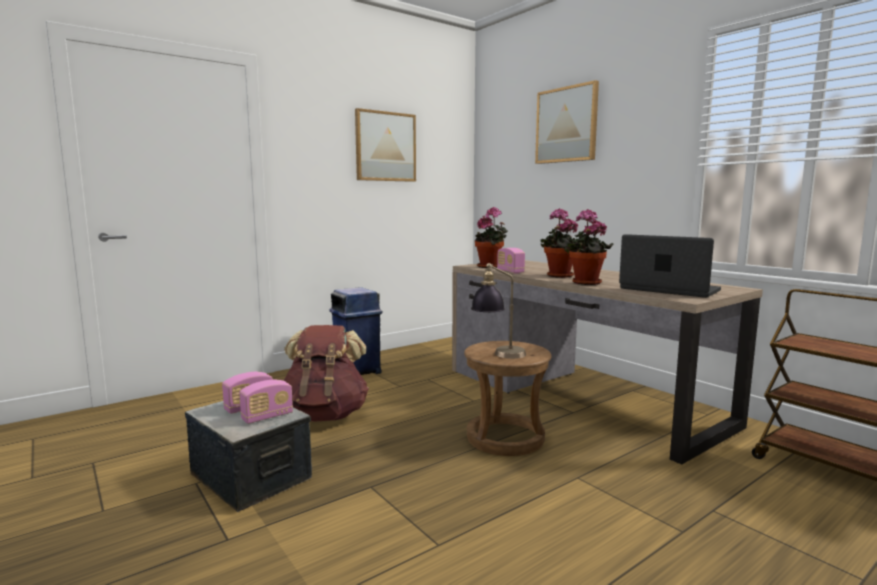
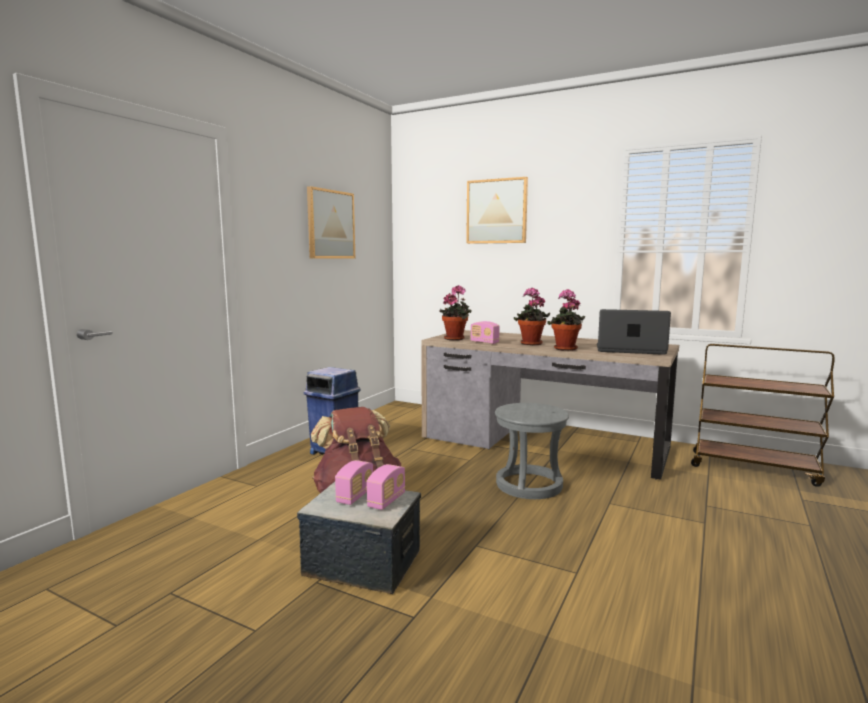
camera: 25 degrees left, 0 degrees up
(498, 355) = (531, 416): table lamp -> none
(504, 438) = (528, 485): brown stool -> grey stool

